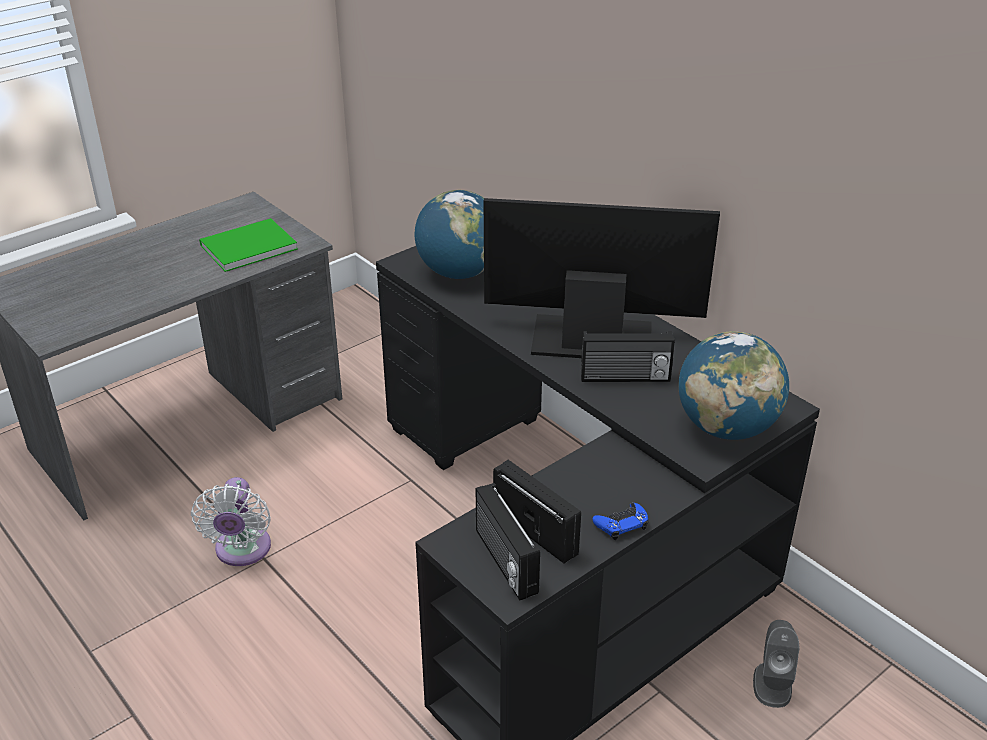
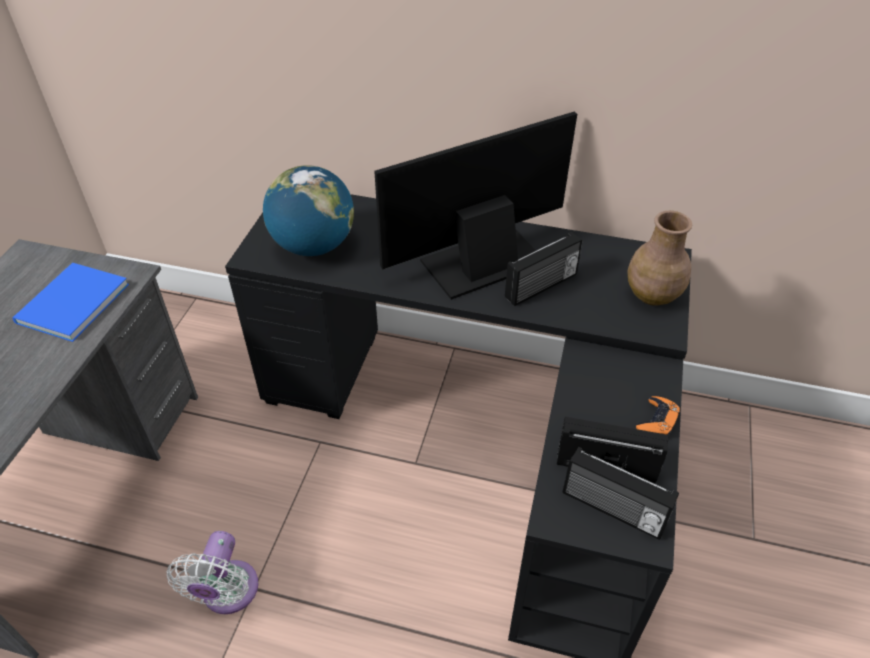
camera: 35 degrees left, 10 degrees up
(242, 551) = (227, 594): white fan -> white fan turned 45 degrees clockwise
(245, 247) = (69, 304): green book -> blue book
(621, 524) = (657, 421): blue game controller -> orange game controller
(726, 428) = (653, 296): globe -> brown vase
(772, 684) = (700, 463): grey speaker -> none

